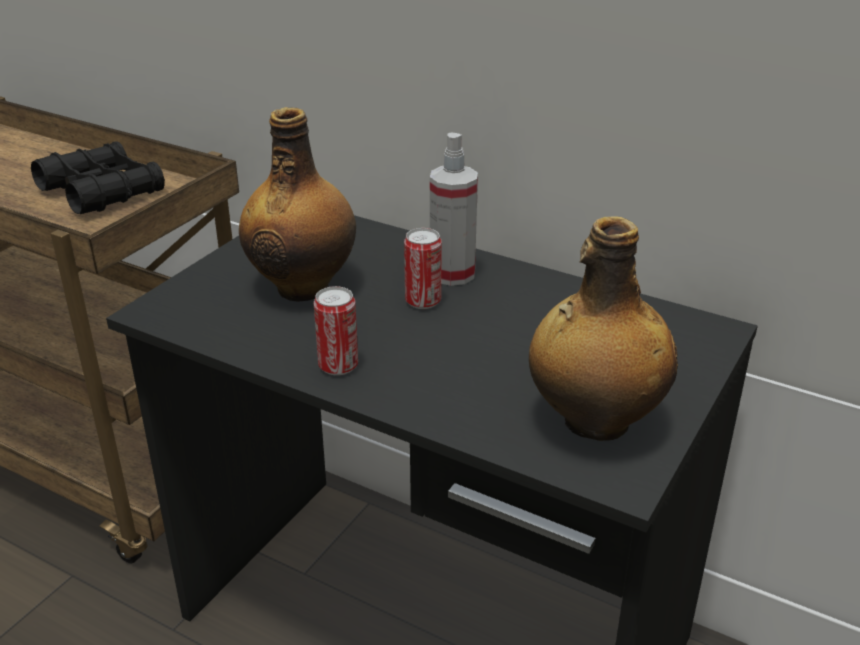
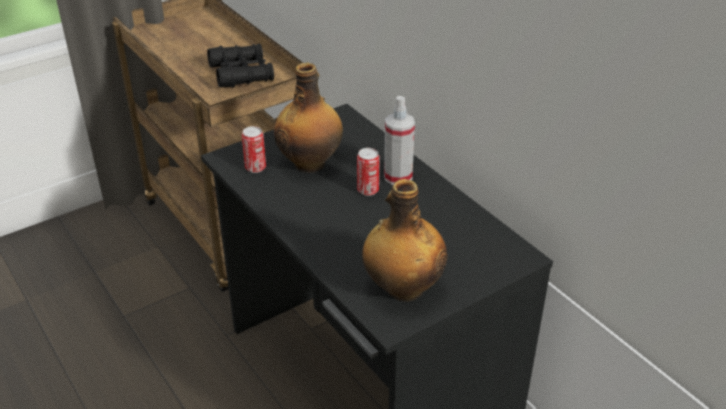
camera: 25 degrees right, 5 degrees up
(338, 366) = (295, 216): can -> can (255, 168)

